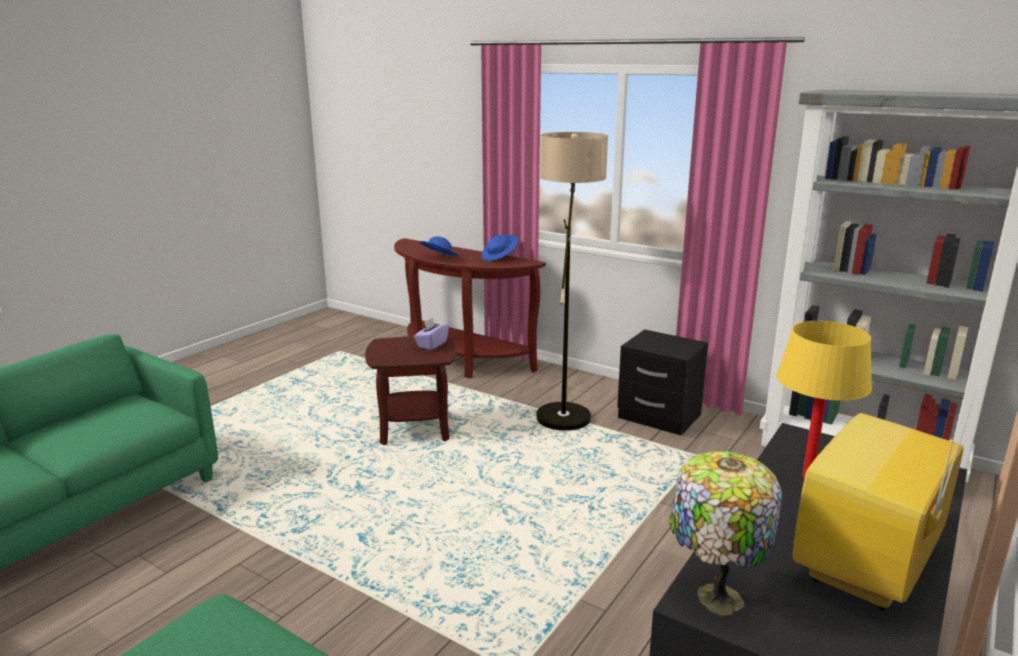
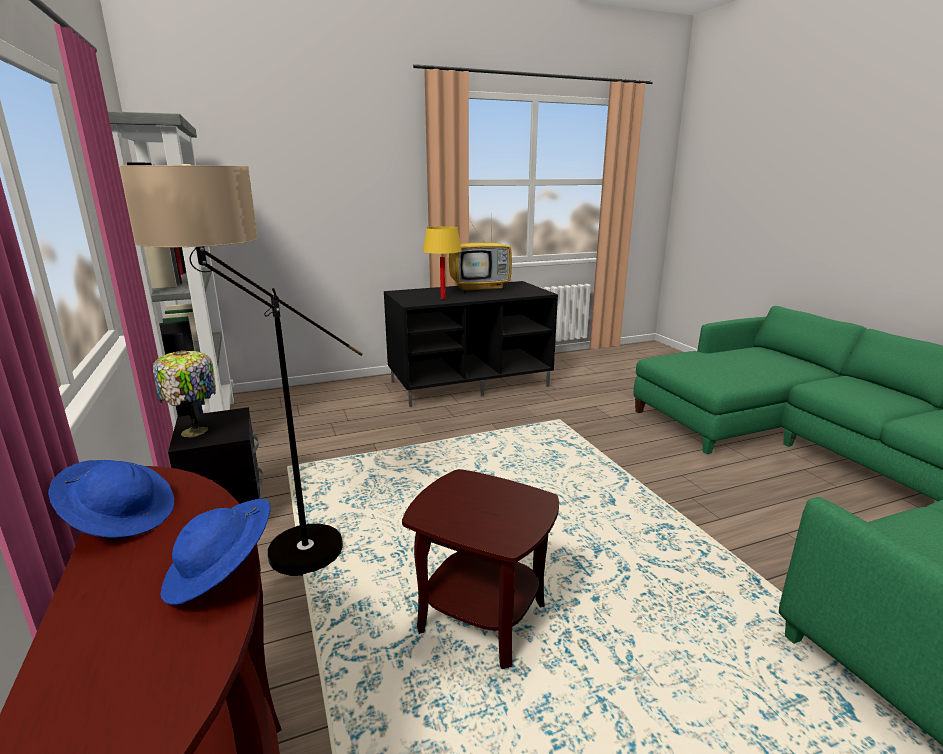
camera: 145 degrees left, 0 degrees up
(432, 344) = (445, 506): purple tissue box -> none
(715, 597) = (535, 292): table lamp -> table lamp (194, 432)

